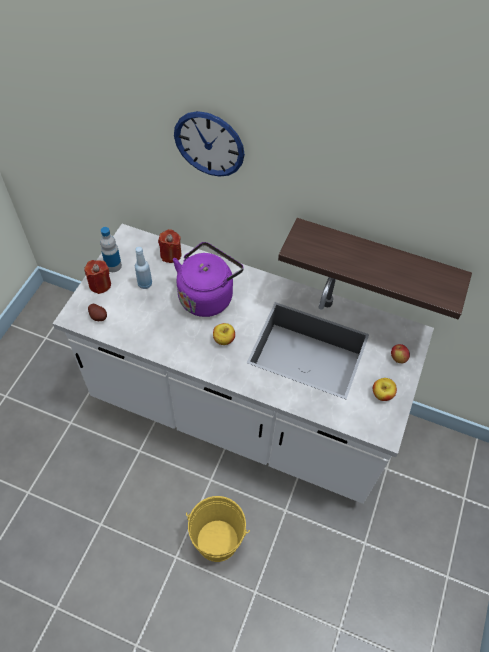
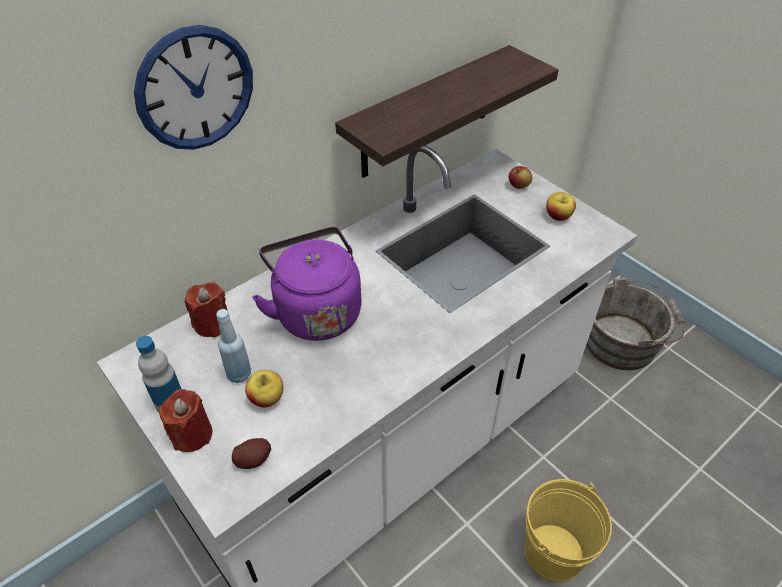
camera: 60 degrees left, 10 degrees down
(224, 339) = (399, 321): apple -> apple (267, 398)
(429, 537) = (624, 342): none -> grey bucket

